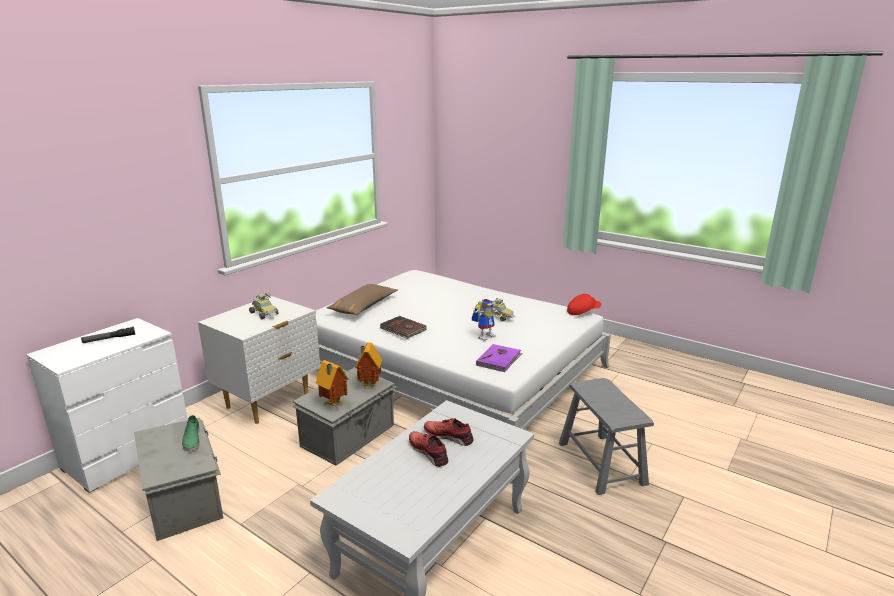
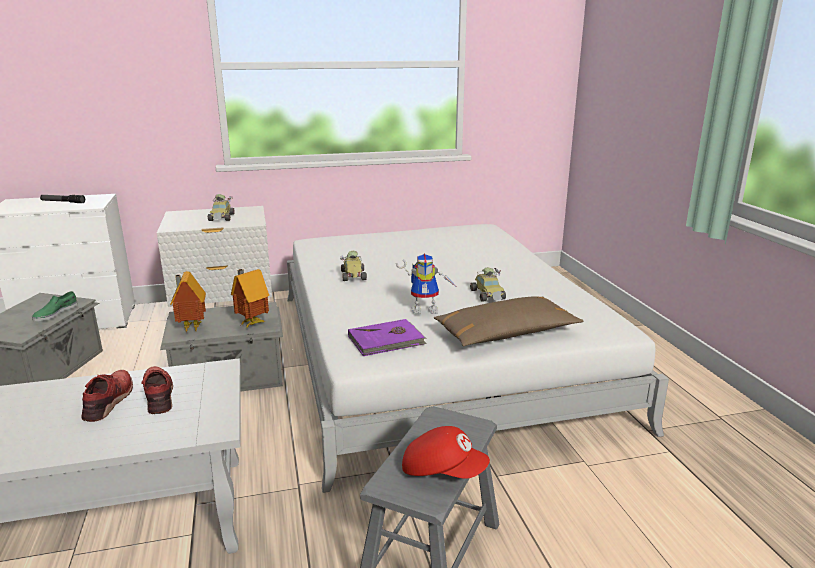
camera: 40 degrees right, 0 degrees up
(363, 306) = (364, 244): brown pillow -> brown pillow (506, 333)
(403, 329) = (352, 275): brown book -> toy car
(583, 312) = (625, 325): red cap -> red cap (443, 471)

